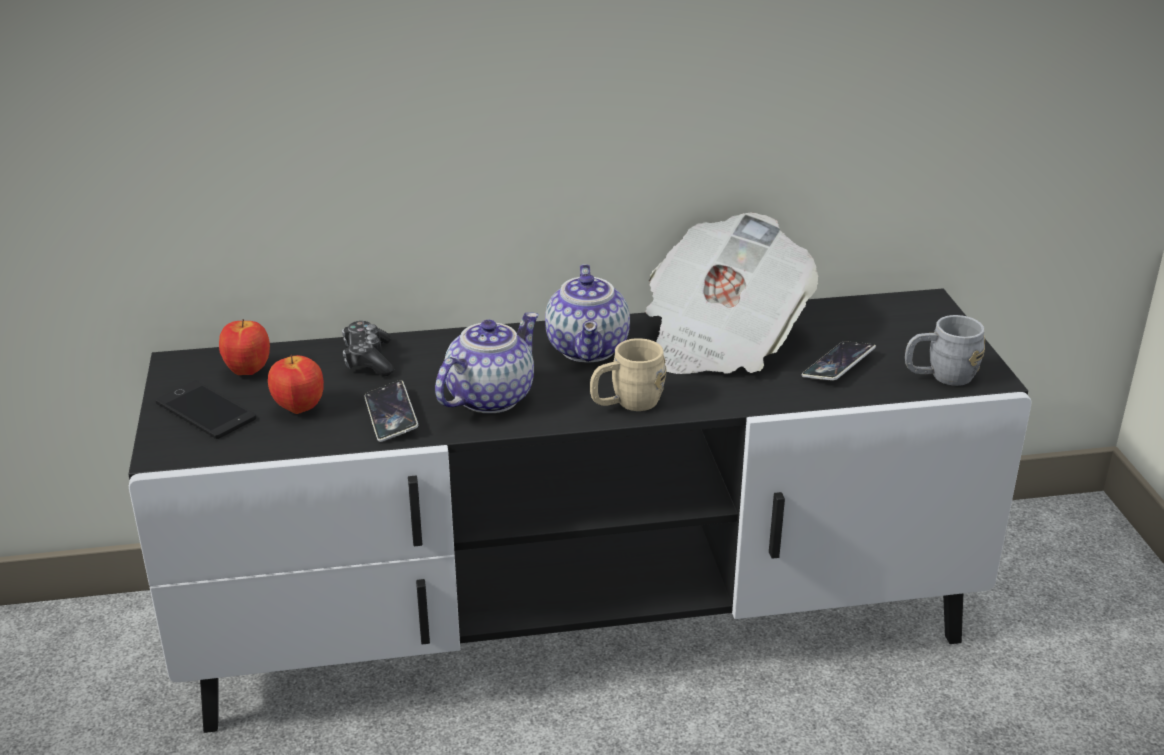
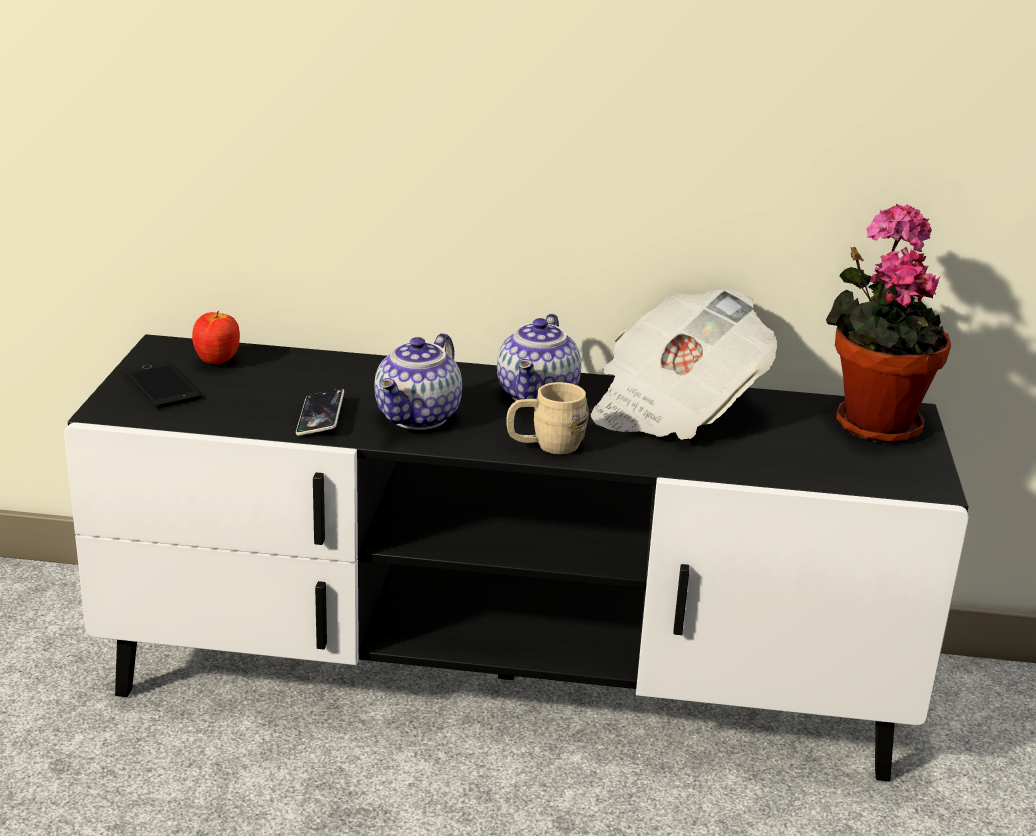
camera: 15 degrees right, 5 degrees down
(298, 409) = (242, 398): apple -> none
(368, 359) = (329, 370): game controller -> none
(489, 397) = (419, 418): teapot -> teapot turned 150 degrees clockwise
(838, 366) = (778, 451): phone -> none
(901, 318) = (872, 422): none -> potted plant
(940, 376) = (880, 477): grey mug -> none

